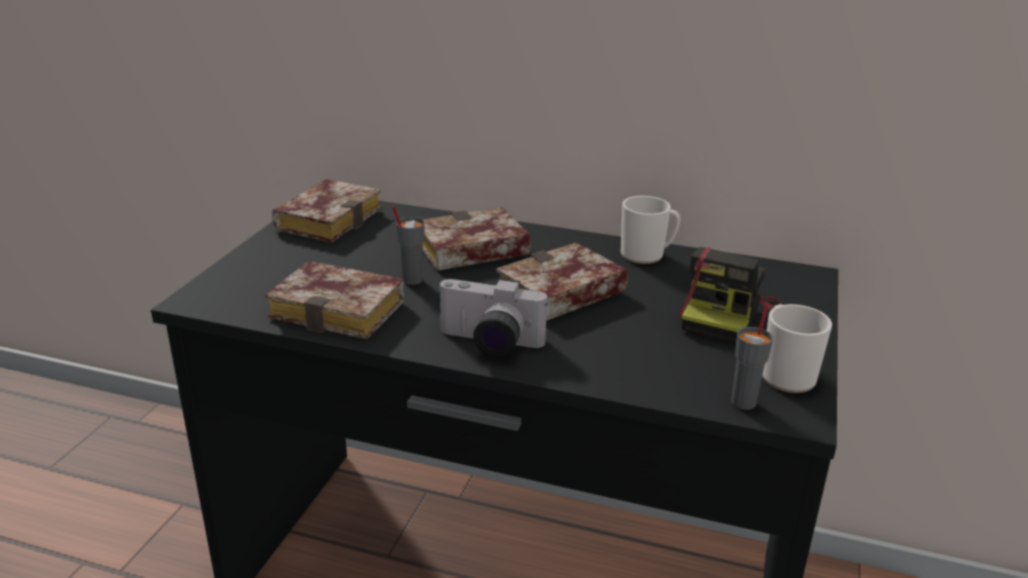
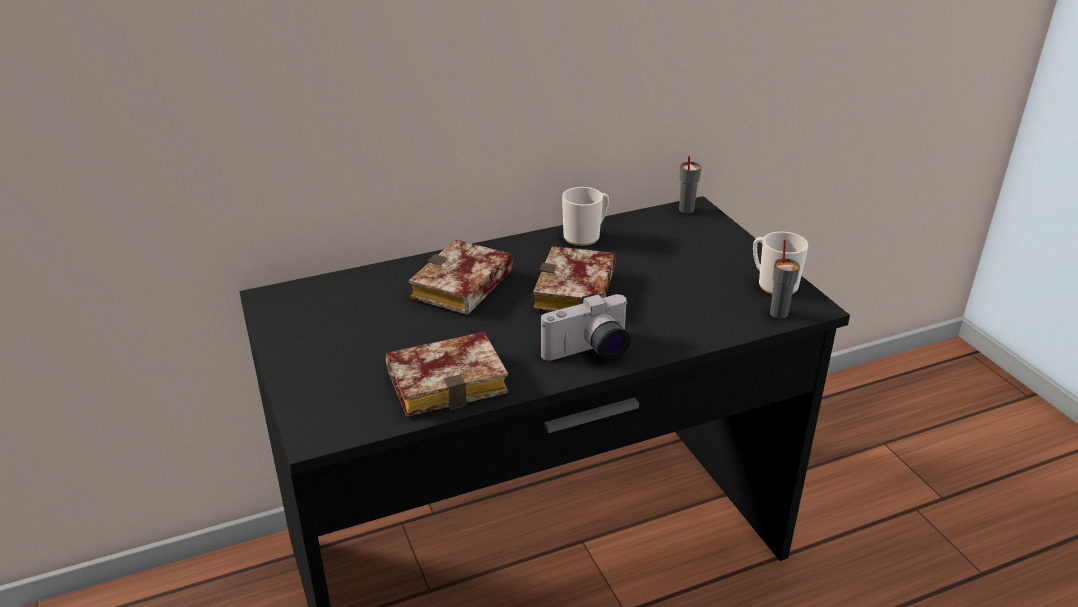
camera: 40 degrees left, 5 degrees up
(329, 218) = (301, 310): book -> none
(411, 280) = (460, 331): grey cup -> grey cup (686, 210)
(726, 314) = (690, 258): camera -> none

